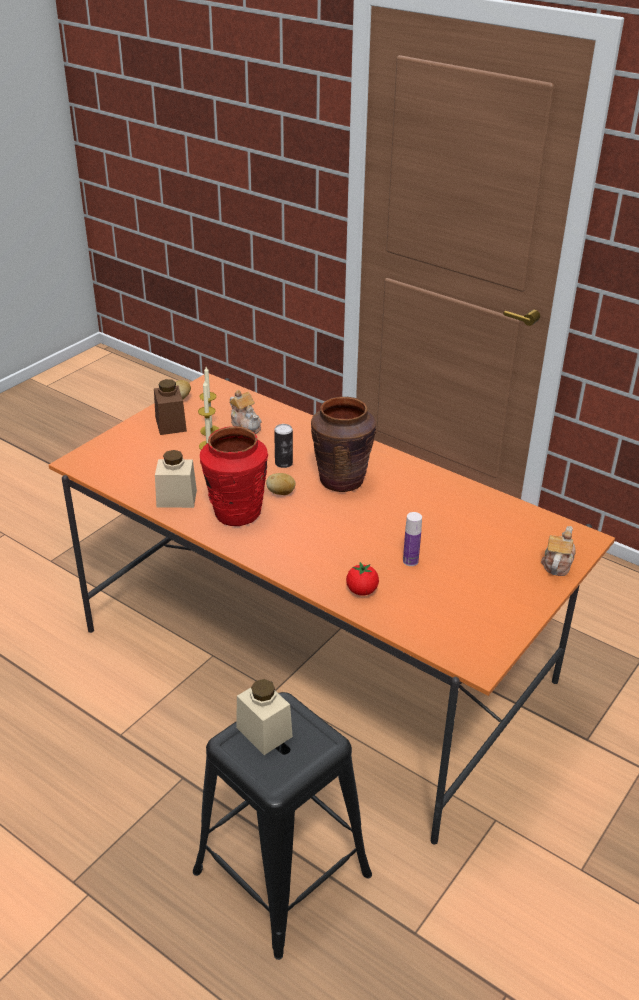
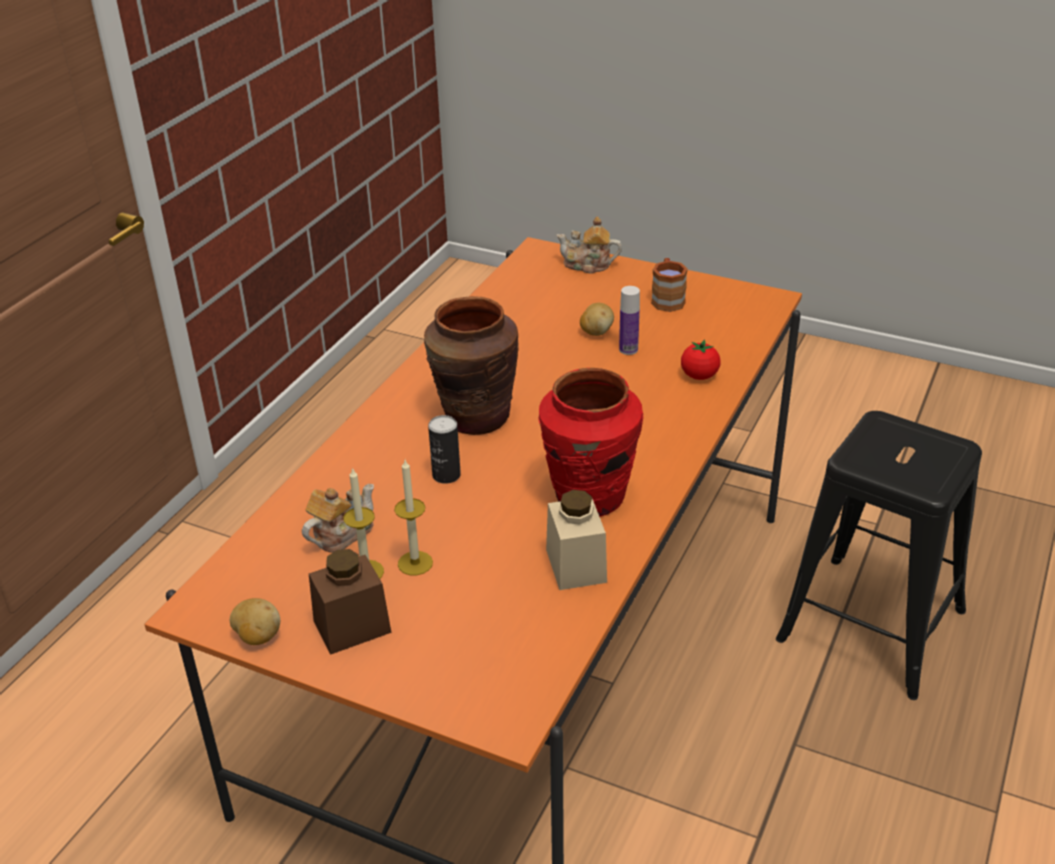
camera: 100 degrees left, 0 degrees up
(264, 732) = (897, 465): beige jar -> none
(281, 493) = (525, 465): potato -> potato (596, 332)
(489, 598) = (667, 299): none -> brown mug

